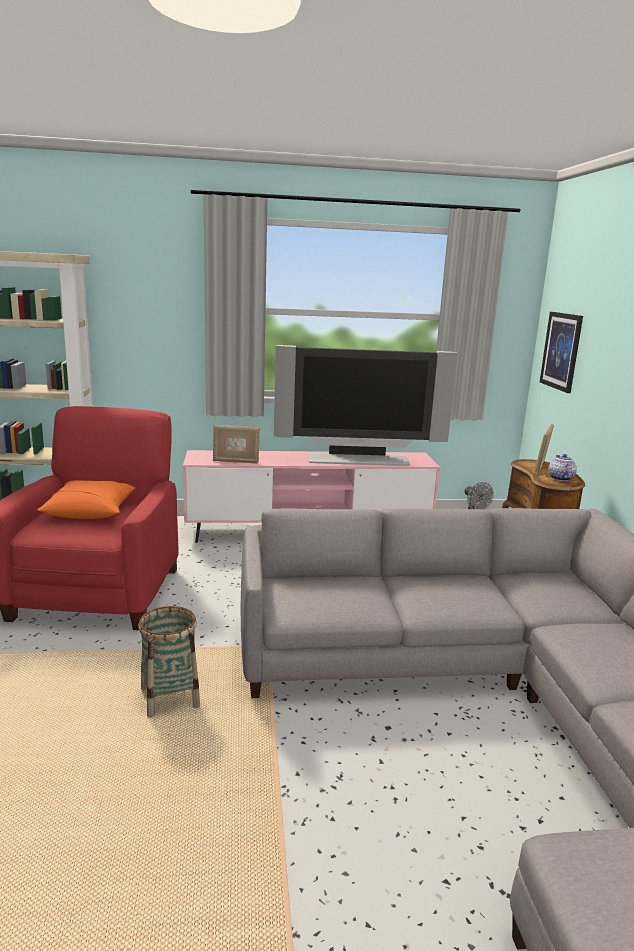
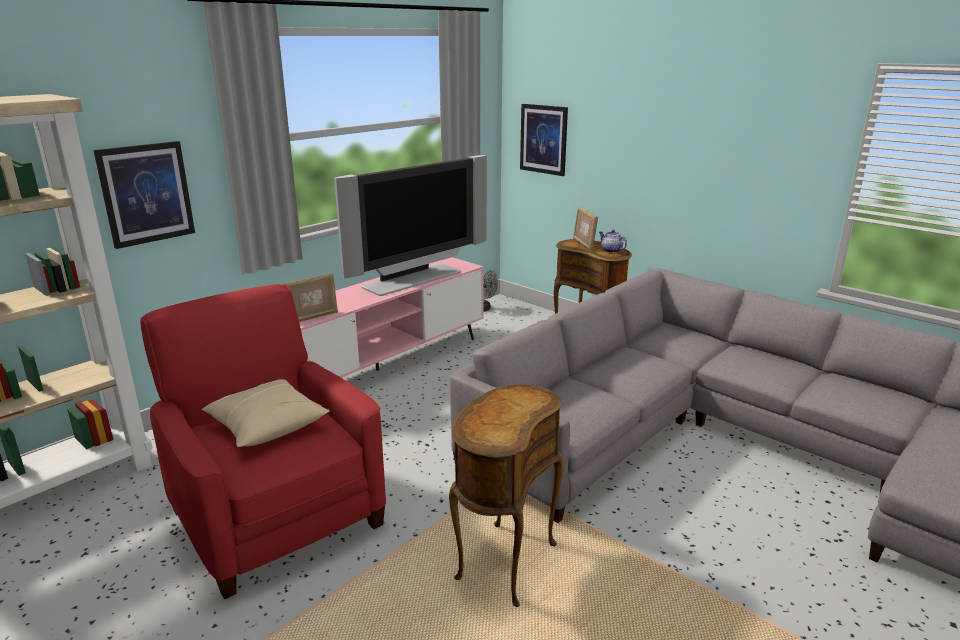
camera: 40 degrees left, 5 degrees up
(90, 512) = (267, 426): orange pillow -> beige pillow
(146, 336) = (146, 193): none -> picture
(170, 698) = (502, 561): basket -> brown side table

